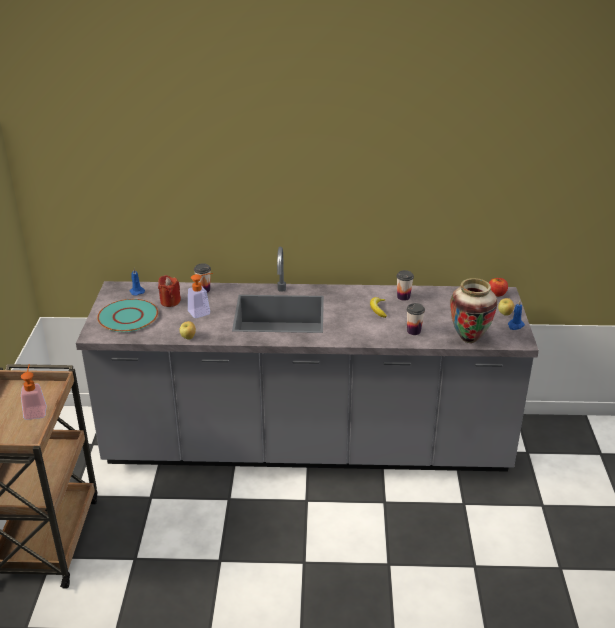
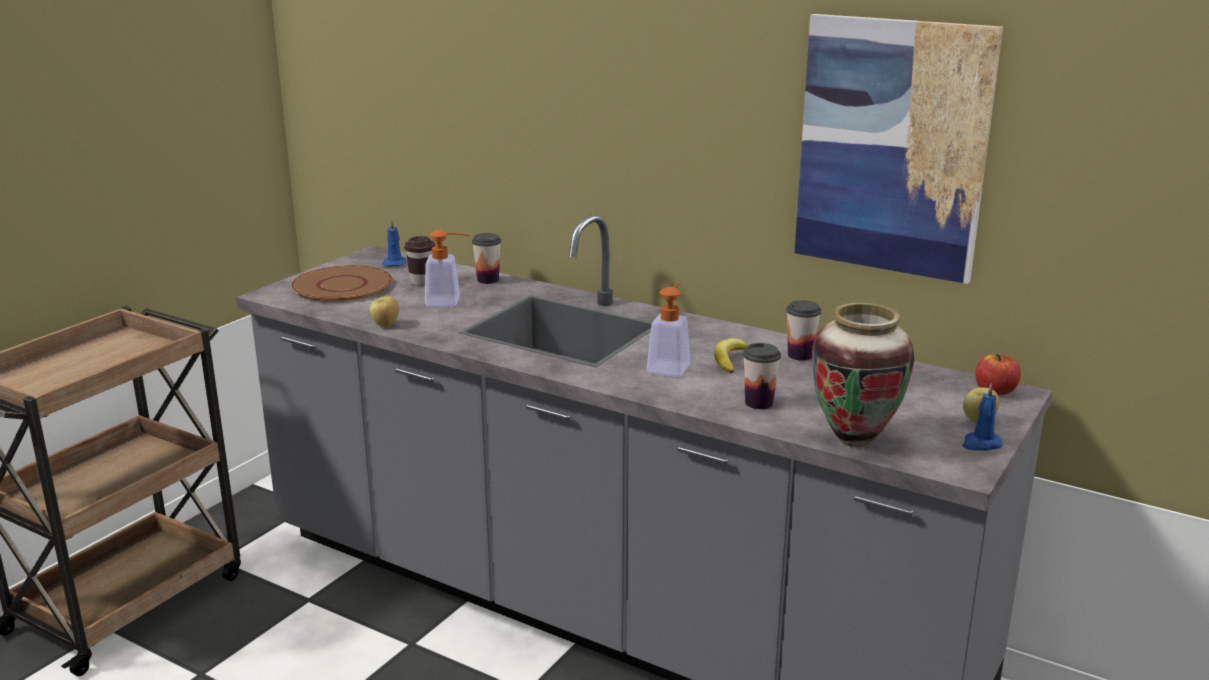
camera: 30 degrees right, 10 degrees down
(35, 410) = (109, 366): soap dispenser -> soap dispenser (670, 366)
(128, 316) = (342, 285): turquoise plate -> brown plate
(170, 301) = (422, 282): red candle -> brown cup
(436, 190) = (892, 147): none -> picture

